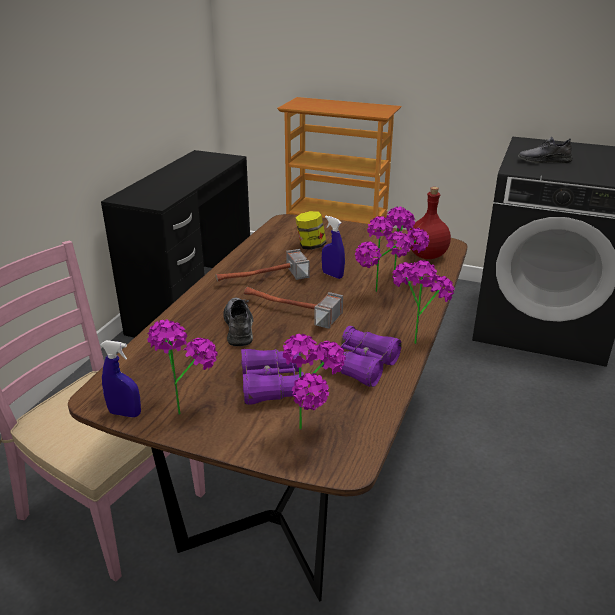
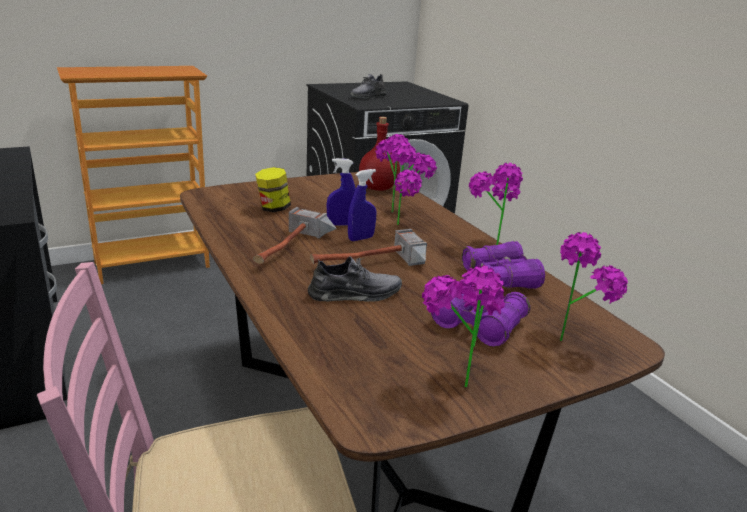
camera: 50 degrees left, 5 degrees down
(125, 413) = (424, 417): blue spray bottle -> blue spray bottle (361, 238)
(239, 326) = (355, 294): grey shoe -> grey shoe turned 135 degrees clockwise

